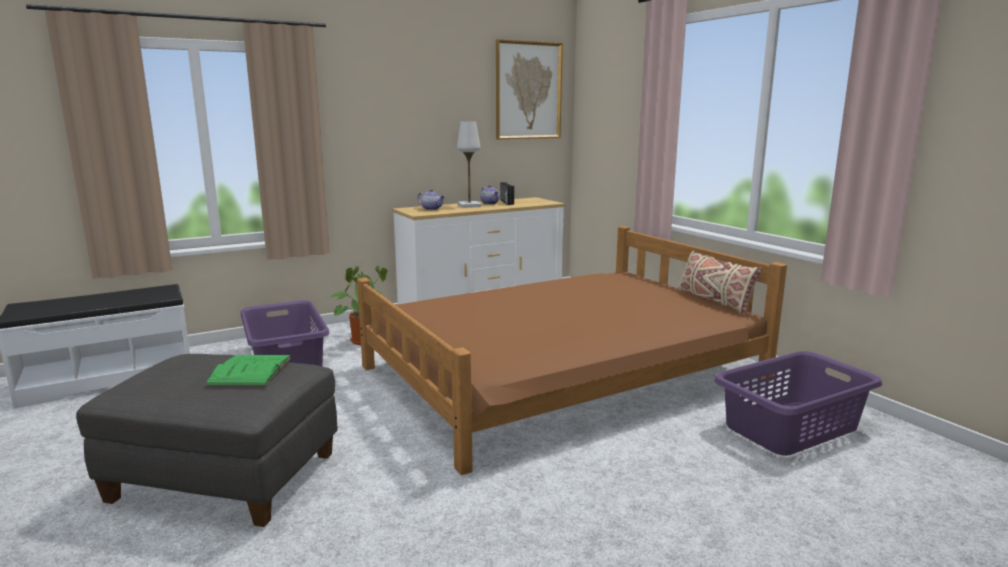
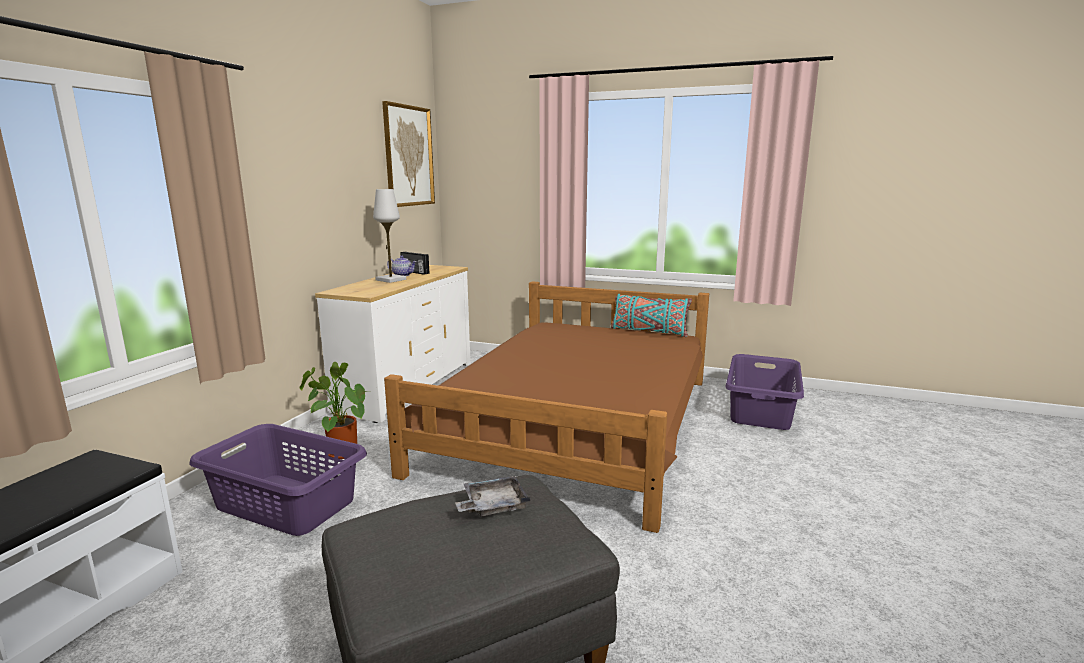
camera: 40 degrees left, 0 degrees up
(250, 370) = (493, 505): green book -> grey tray
(432, 209) = (363, 288): teapot -> none
(714, 301) = (649, 331): beige pillow -> turquoise pillow

